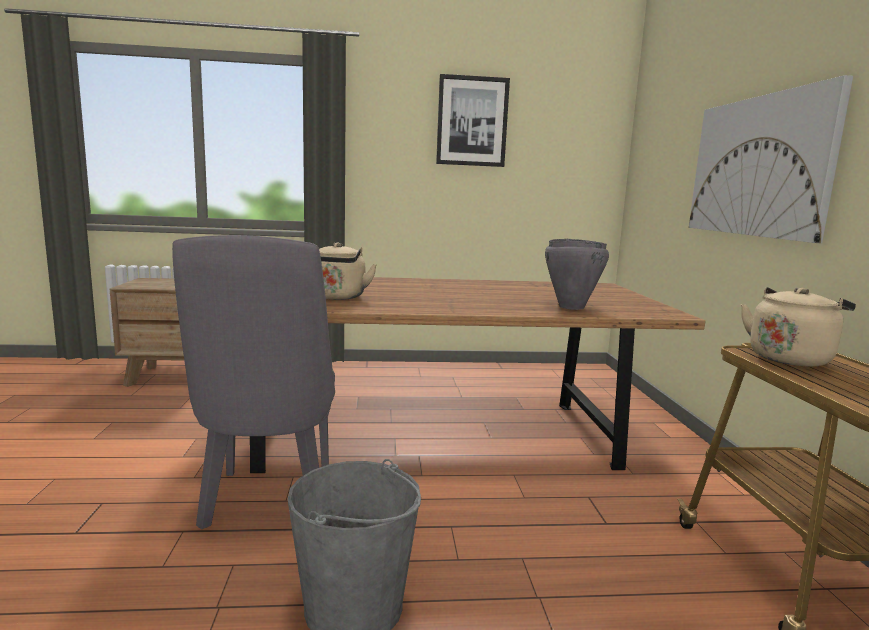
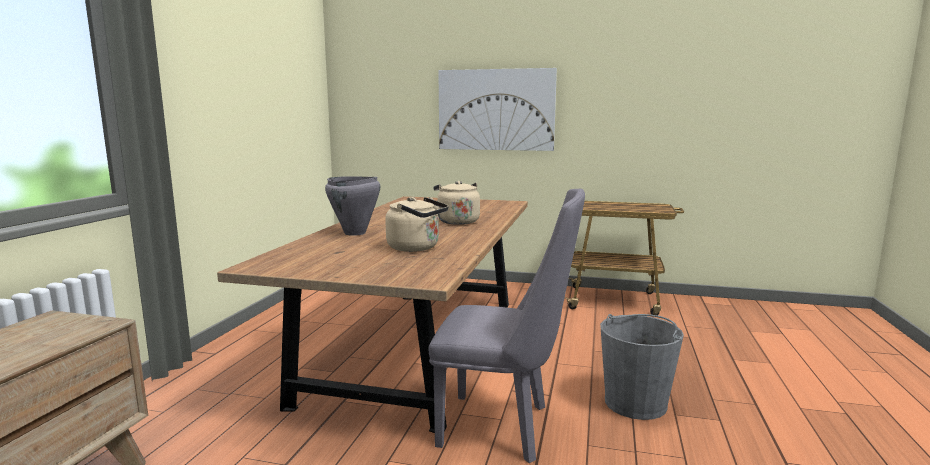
camera: 70 degrees left, 0 degrees up
(472, 121) = (243, 61): picture -> none
(571, 307) = (485, 211): grey cooking pot -> grey cooking pot (355, 233)
(790, 358) = (595, 206): beige kettle -> beige kettle (457, 221)

